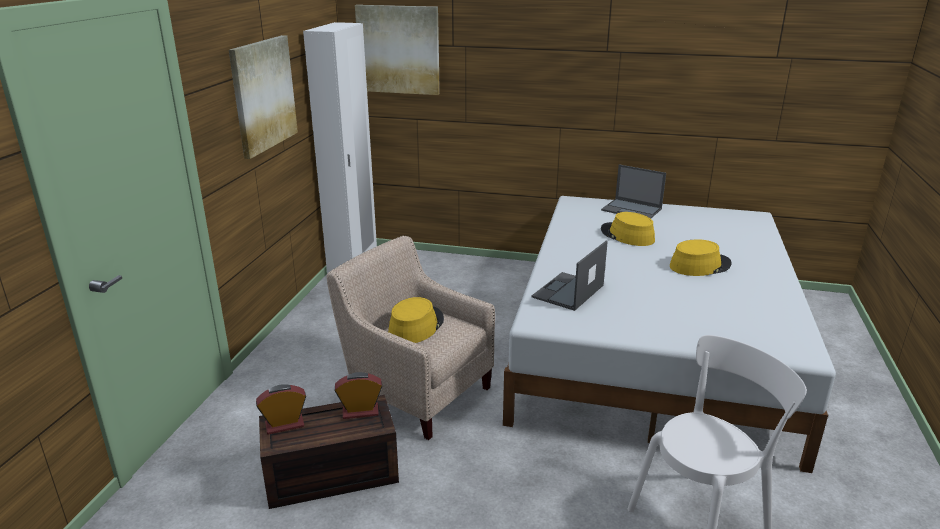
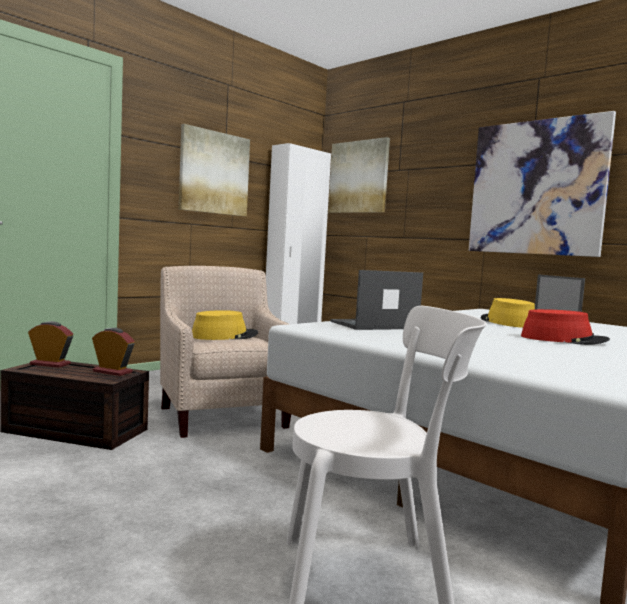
camera: 30 degrees right, 20 degrees down
(613, 80) = (536, 188): none -> picture
(699, 265) = (563, 339): yellow hat -> red hat

